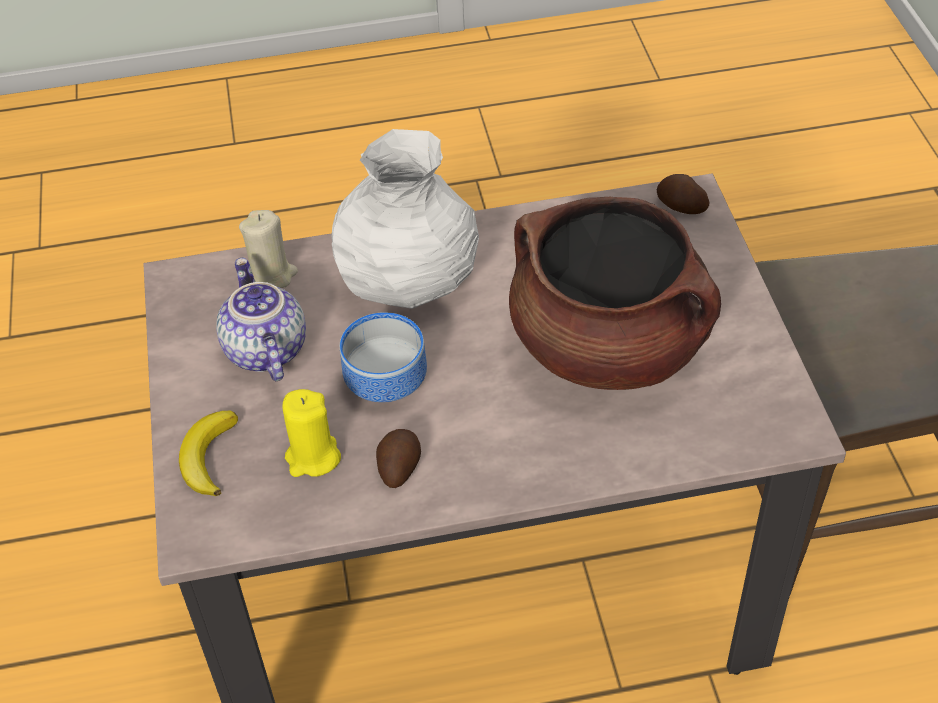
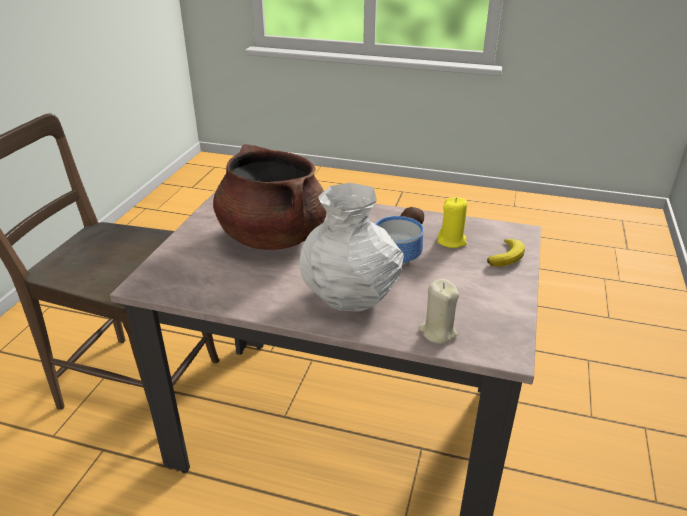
camera: 155 degrees left, 15 degrees down
(263, 350) = (460, 292): teapot -> none
(680, 207) = (155, 282): potato -> none

